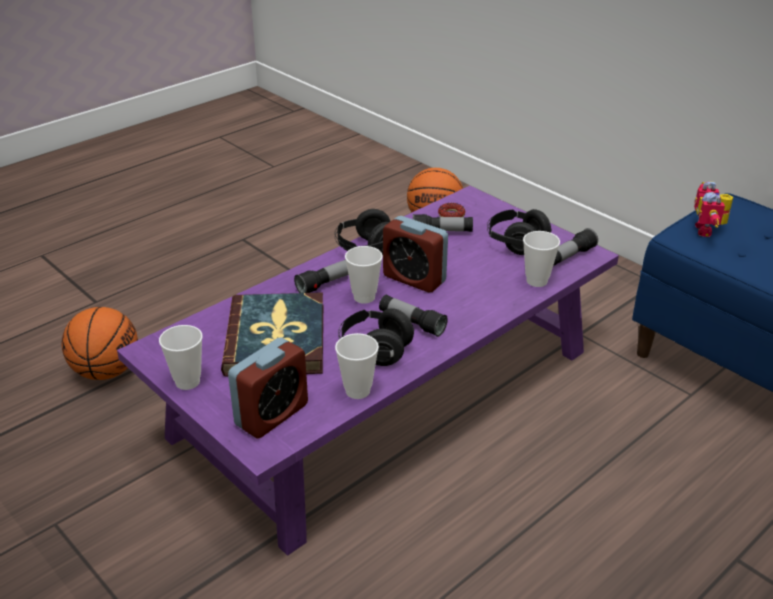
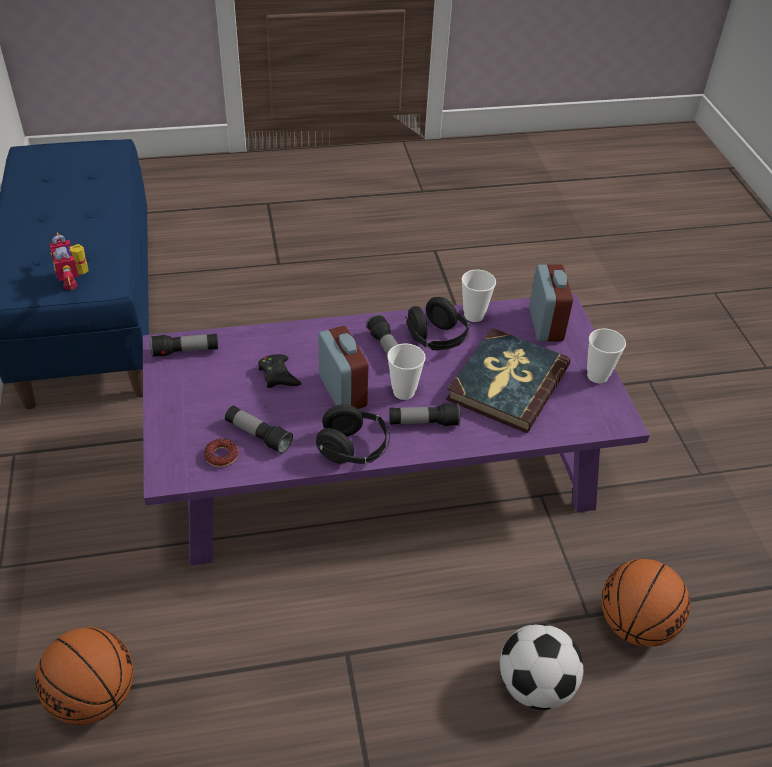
camera: 150 degrees left, 10 degrees up
(174, 314) = (535, 685): none -> football
(272, 415) = (545, 324): alarm clock -> alarm clock turned 105 degrees clockwise
(477, 269) = (278, 375): none -> black game controller
(516, 243) = (208, 387): black headphones -> none
(537, 281) = (245, 341): cup -> none
(708, 230) = (75, 281): toy robot -> toy robot turned 120 degrees clockwise

